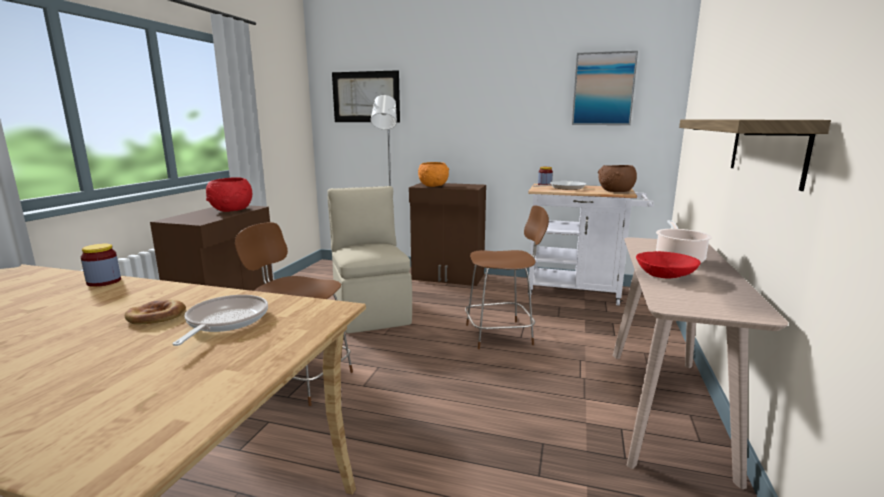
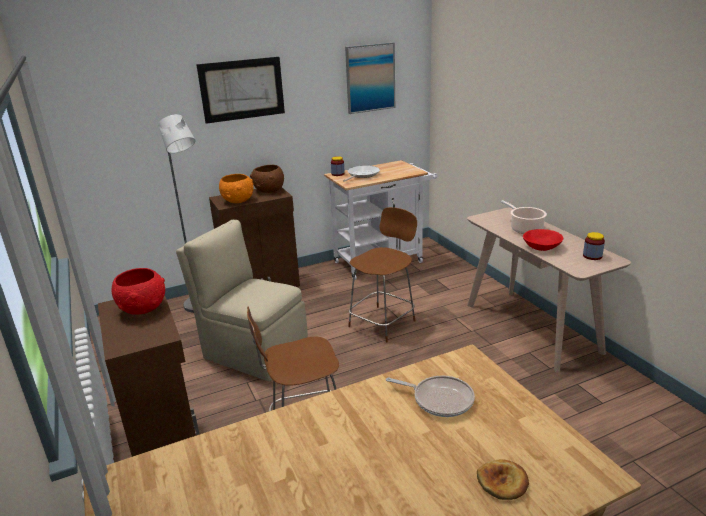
camera: 40 degrees left, 10 degrees up
(104, 282) = (257, 429): jar -> jar (592, 256)
(157, 316) = (391, 422): bread -> bread (503, 482)
(225, 321) = (439, 399): frying pan -> frying pan turned 150 degrees clockwise
(366, 97) = (120, 112): picture -> picture (242, 89)
(615, 191) = (406, 171): brown bowl -> brown bowl (269, 191)
(766, 148) = (576, 153): shelf -> none

